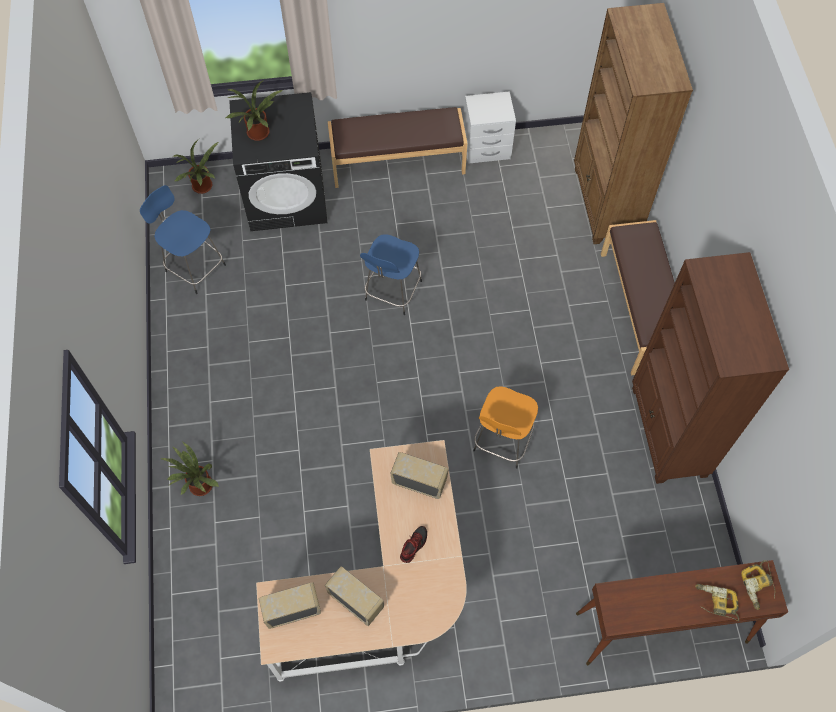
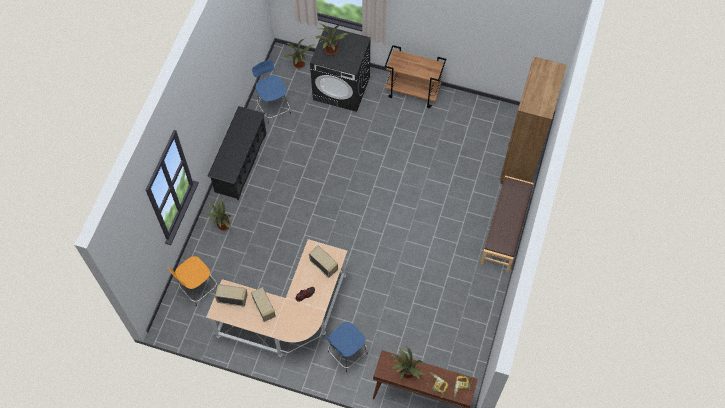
camera: 25 degrees right, 0 degrees up
(181, 373) = (240, 163): none -> black shoe rack
(392, 292) = (372, 164): blue stool -> blue stool (346, 353)
(397, 163) = (413, 92): brown bench -> brown cart
(486, 148) = (469, 103): white nightstand -> none
(502, 441) = (389, 269): orange stool -> orange stool (197, 289)
(656, 605) = (406, 373): none -> potted plant
(668, 432) = (482, 303): brown bookcase -> none

